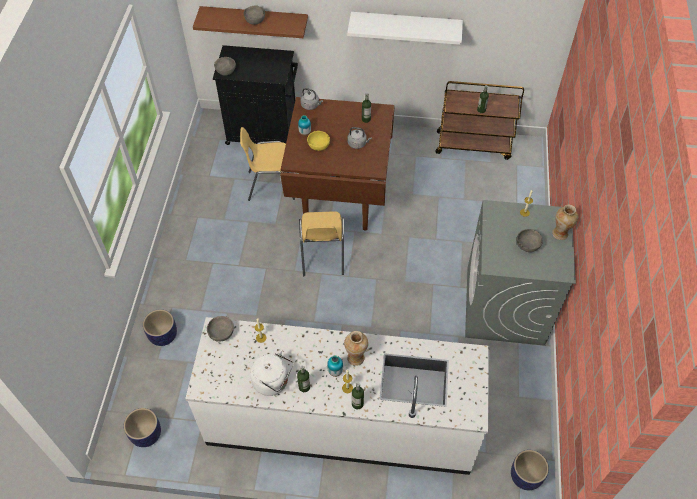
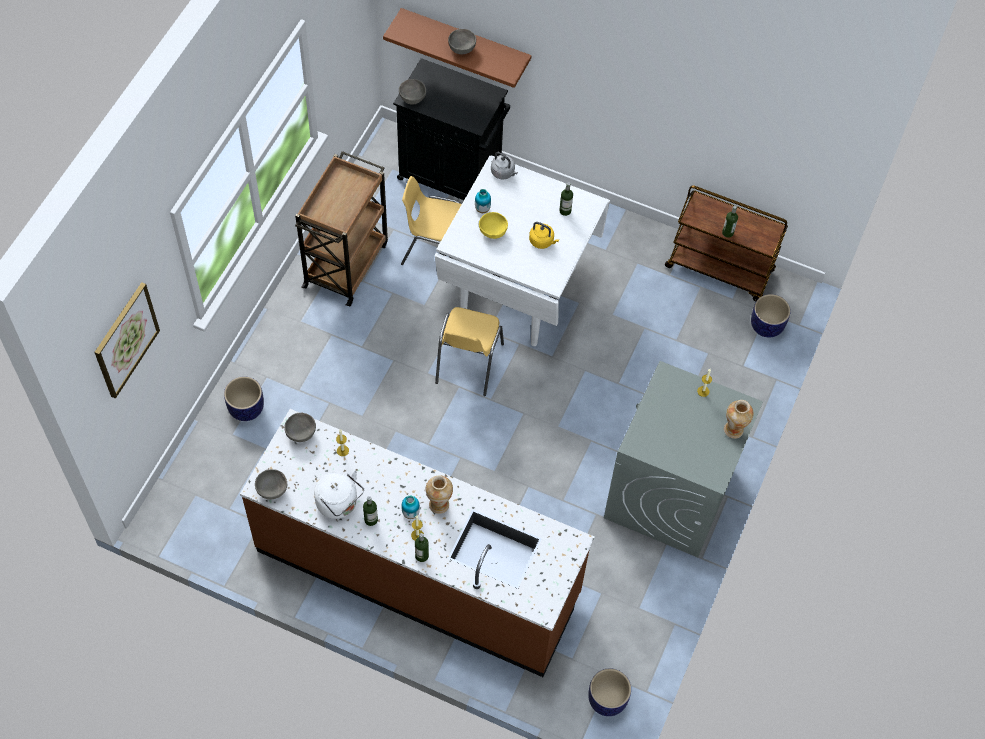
camera: 15 degrees right, 5 degrees up
(48, 290) = (126, 340): none -> picture
(146, 434) = (193, 519): planter -> planter (766, 326)
(207, 210) = (346, 263): none -> brown cart
(339, 196) = (517, 291): brown dining table -> white dining table
(341, 421) = (418, 572): white counter -> brown counter
(358, 143) = (542, 241): grey kettle -> yellow kettle
(405, 26) = (650, 104): white shelf -> none
(527, 246) = (687, 434): grey bowl -> grey bowl (272, 490)

